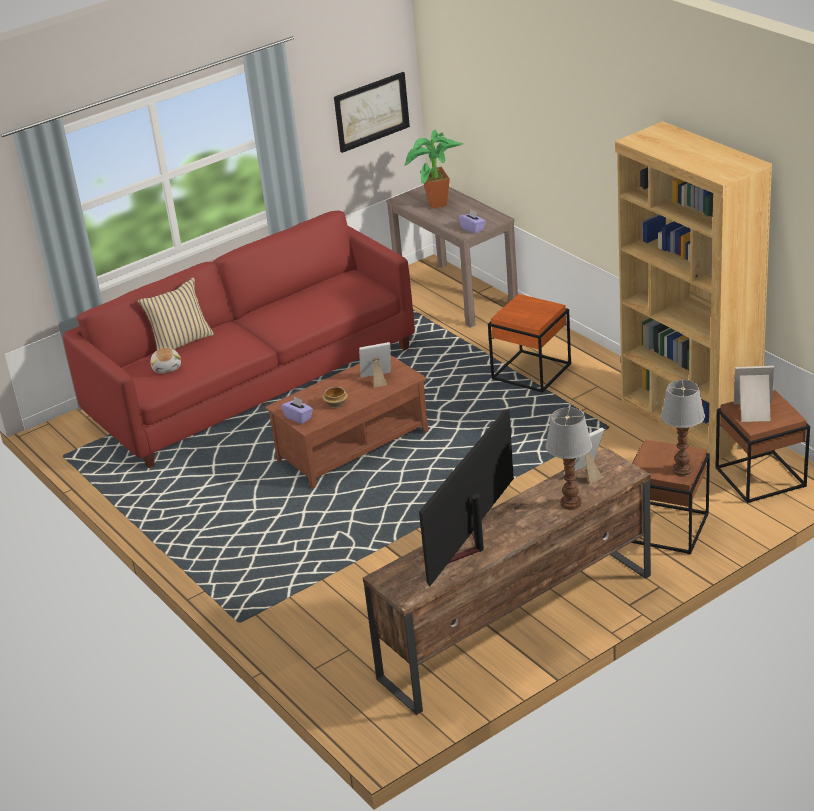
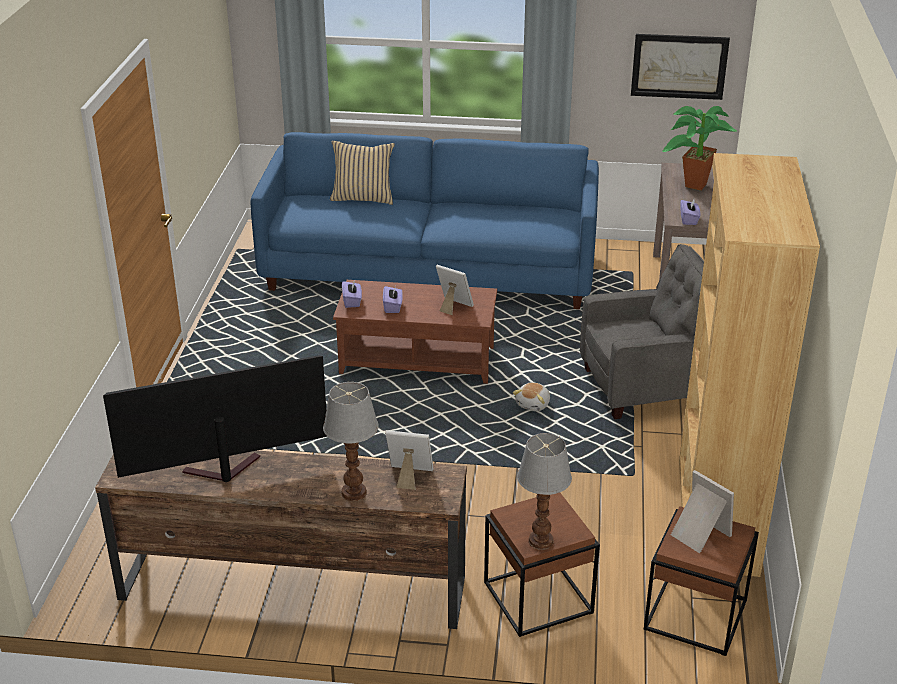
camera: 40 degrees right, 0 degrees up
(167, 367) = (323, 210): plush toy -> plush toy (533, 404)
(253, 383) = (429, 270): red sofa -> blue sofa
(335, 404) = (393, 307): bowl -> purple tissue box
(532, 371) = (646, 387): orange side table -> grey armchair

